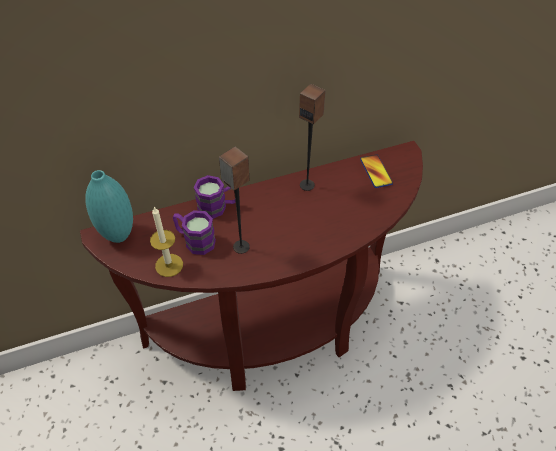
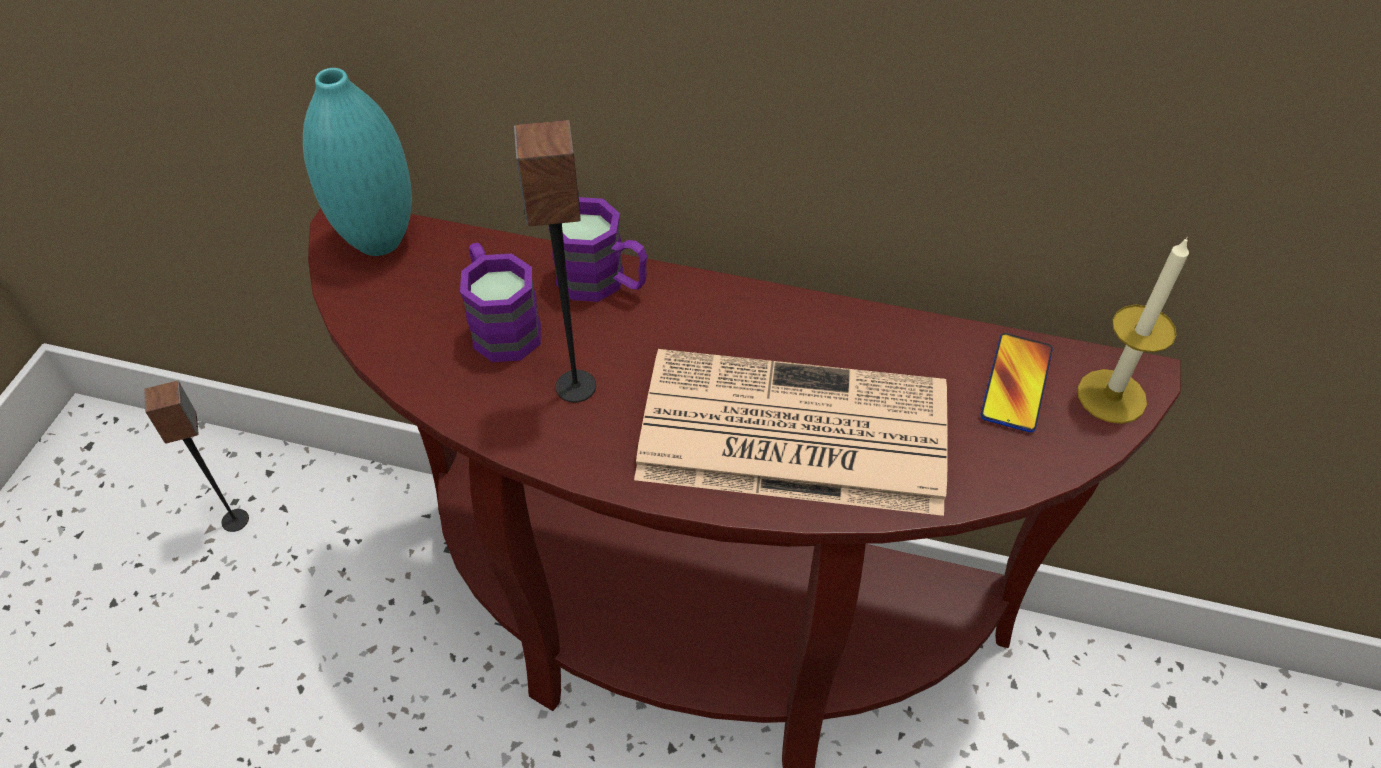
camera: 35 degrees right, 0 degrees up
(169, 265) = (412, 346): candle -> candle (1111, 396)
(307, 185) = (828, 332): speaker -> speaker (236, 520)
(323, 224) = (788, 434): none -> newspaper

